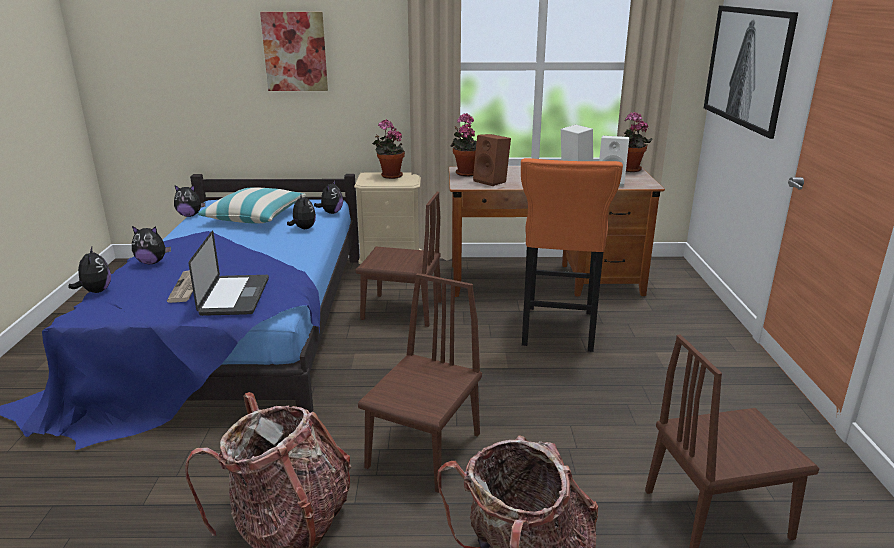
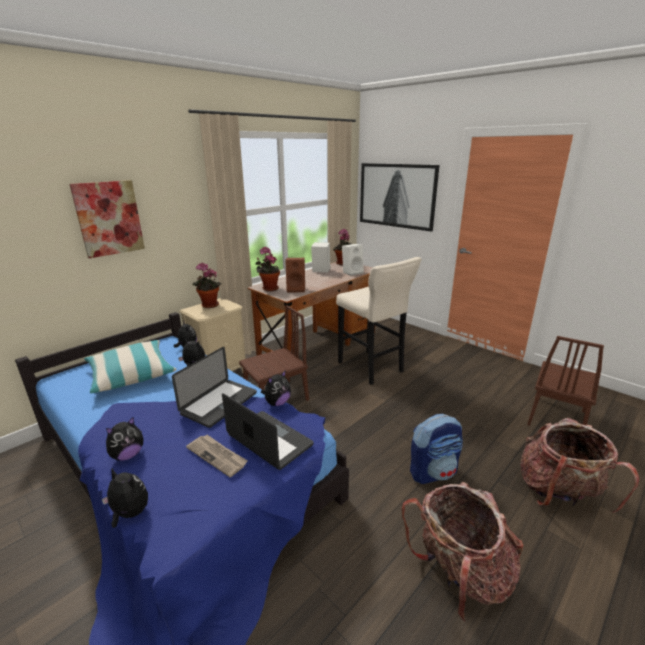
camera: 45 degrees left, 0 degrees up
(190, 215) = (56, 399): plush toy -> plush toy (277, 403)
(260, 259) = (219, 403): none -> laptop
(424, 450) = (433, 472): brown chair -> backpack
(558, 331) = (372, 368): orange stool -> beige stool

